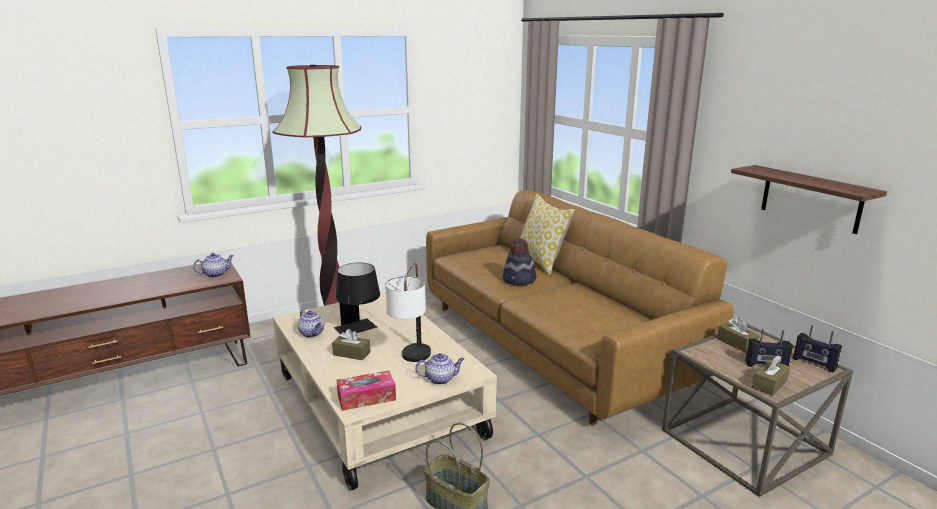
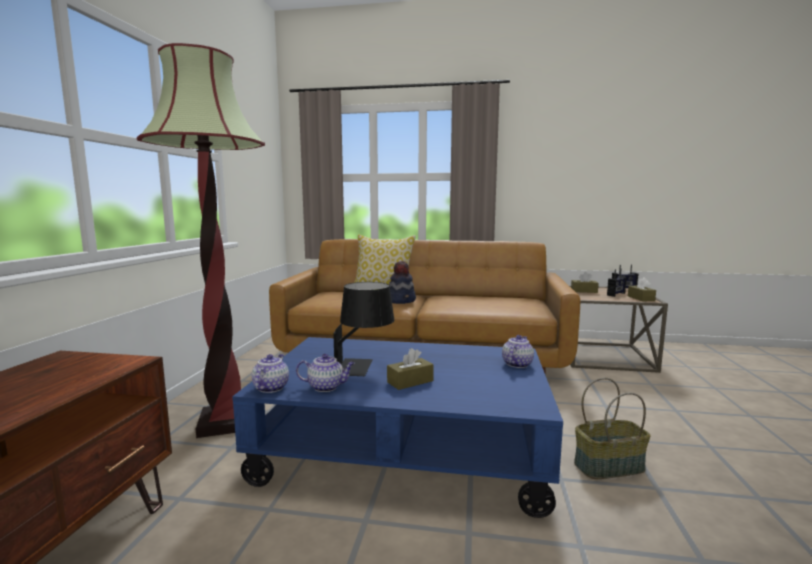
camera: 50 degrees left, 10 degrees down
(216, 274) = (91, 365): teapot -> teapot (271, 387)
(366, 397) = (516, 398): tissue box -> none
(378, 405) = (405, 447): beige coffee table -> blue coffee table
(411, 361) = (468, 365): table lamp -> none
(810, 199) = (579, 196): shelf -> none

